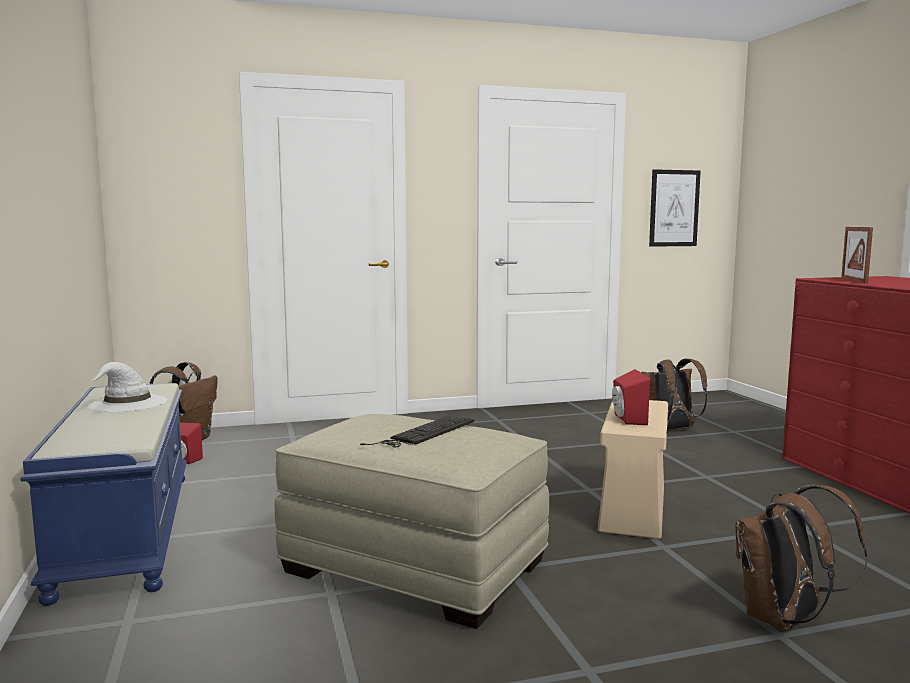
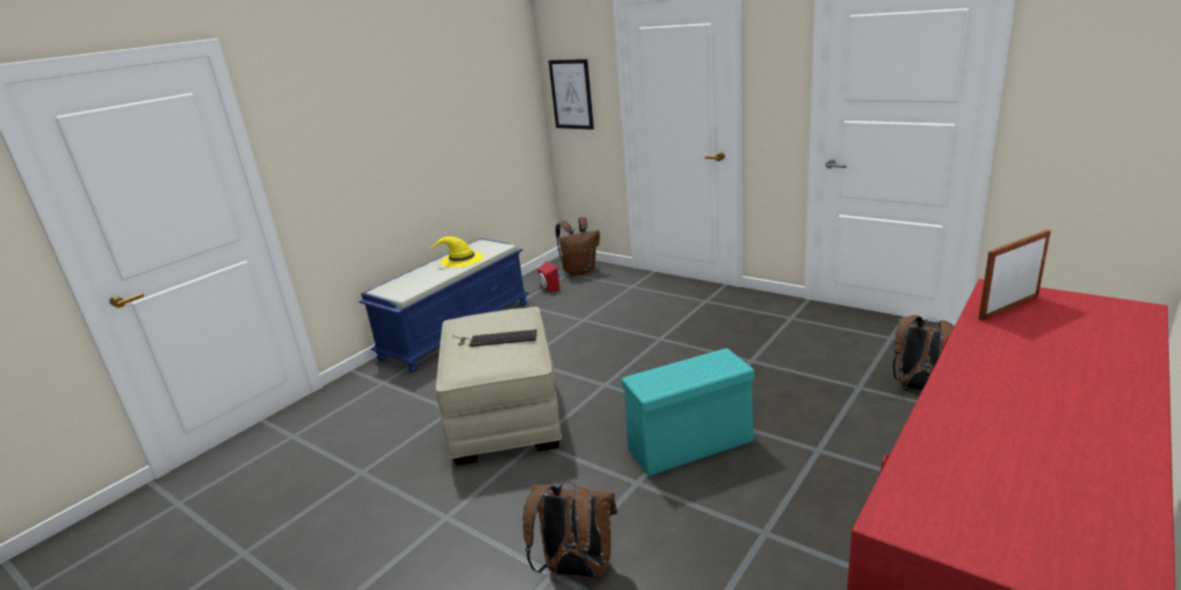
camera: 55 degrees right, 15 degrees up
(127, 403) = (461, 259): white hat -> yellow hat
(627, 419) = (664, 375): red speaker -> none
(632, 507) = (692, 444): beige storage box -> turquoise storage box
(674, 208) = (1092, 110): picture -> picture (571, 94)

